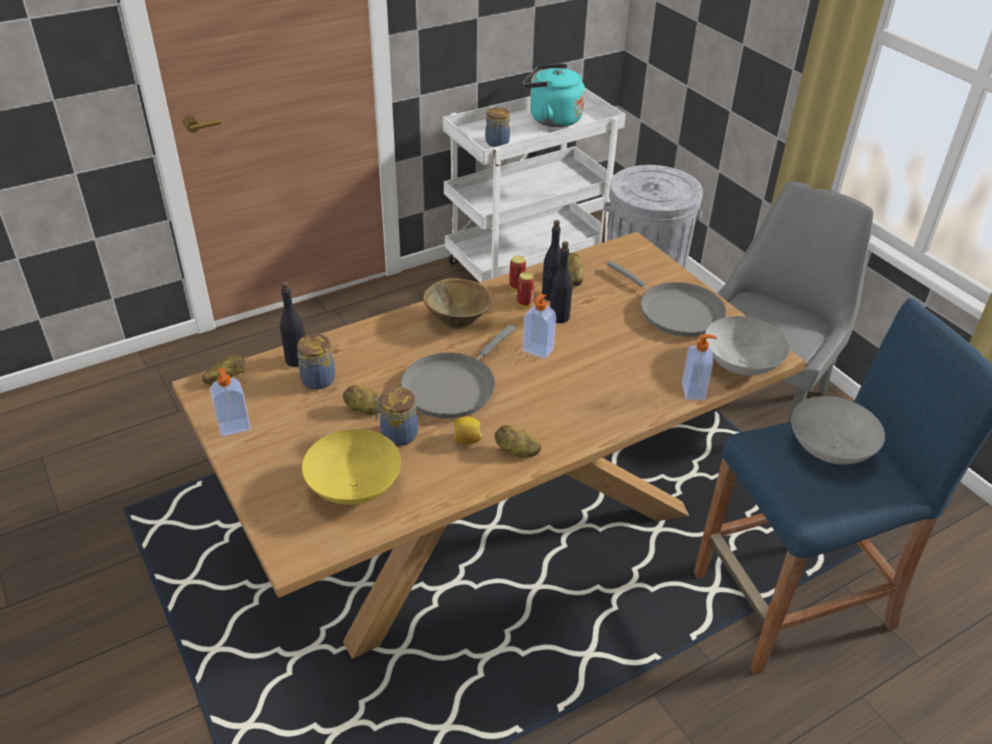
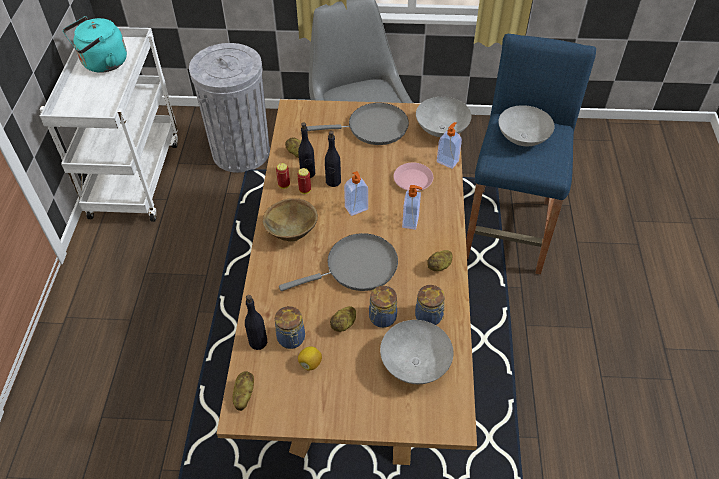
camera: 55 degrees left, 10 degrees up
(234, 428) = (304, 410): soap dispenser -> soap dispenser (411, 221)
(355, 487) = (414, 363): yellow bowl -> grey bowl
(452, 386) = (357, 267): grey frying pan -> grey frying pan turned 90 degrees counterclockwise
(467, 440) = (412, 285): lemon -> lemon (310, 363)
(497, 143) = (100, 106): jar -> jar (429, 317)
(629, 375) = (413, 180): none -> pink plate

